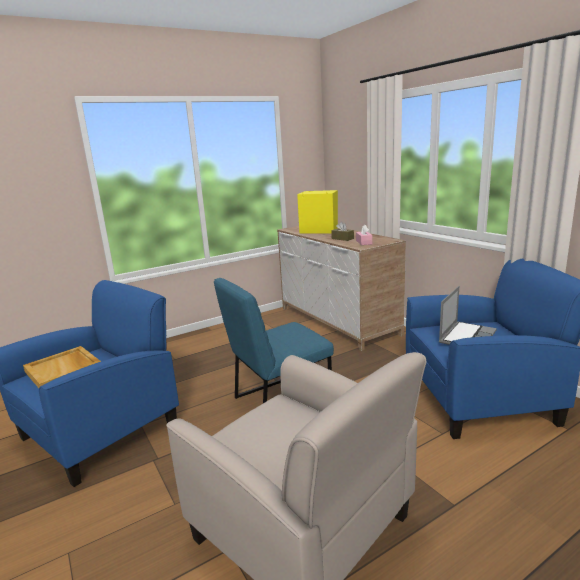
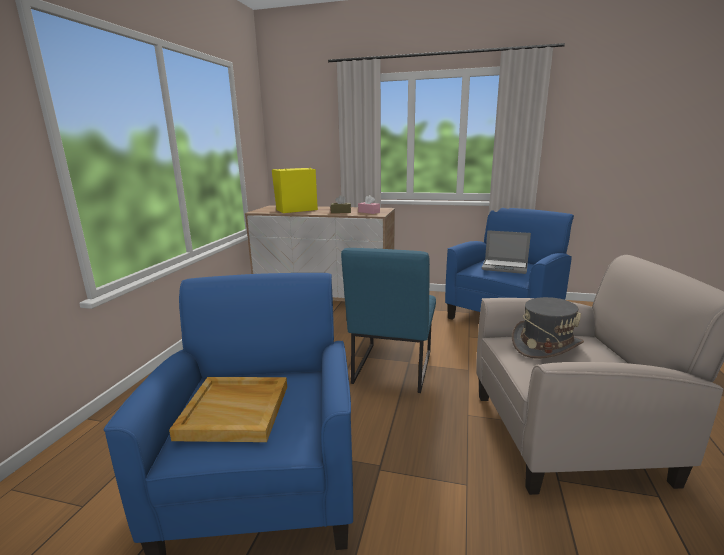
camera: 45 degrees left, 0 degrees up
(290, 421) = (545, 345): none -> grey hat
(466, 337) = (505, 267): laptop -> laptop turned 120 degrees clockwise

